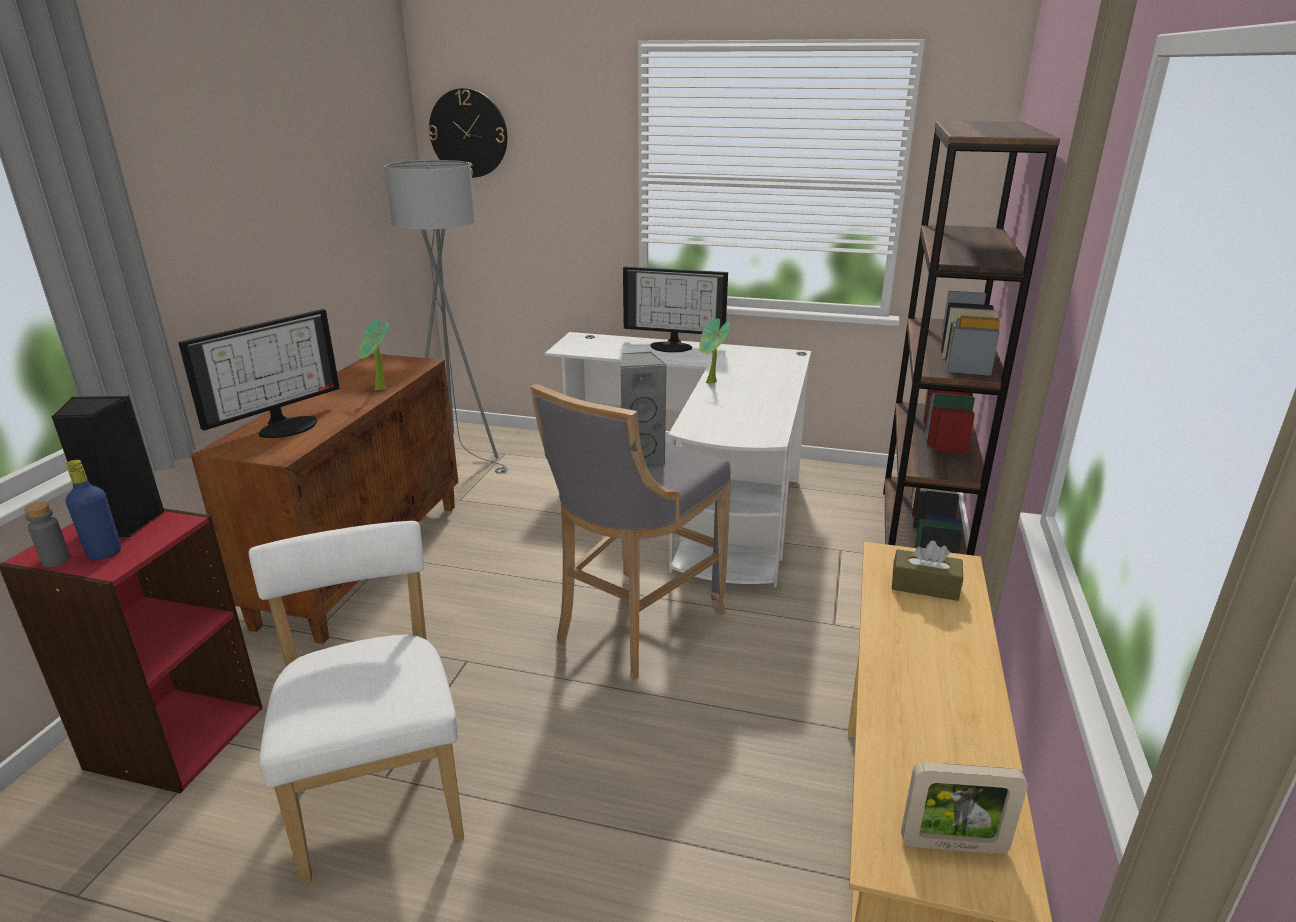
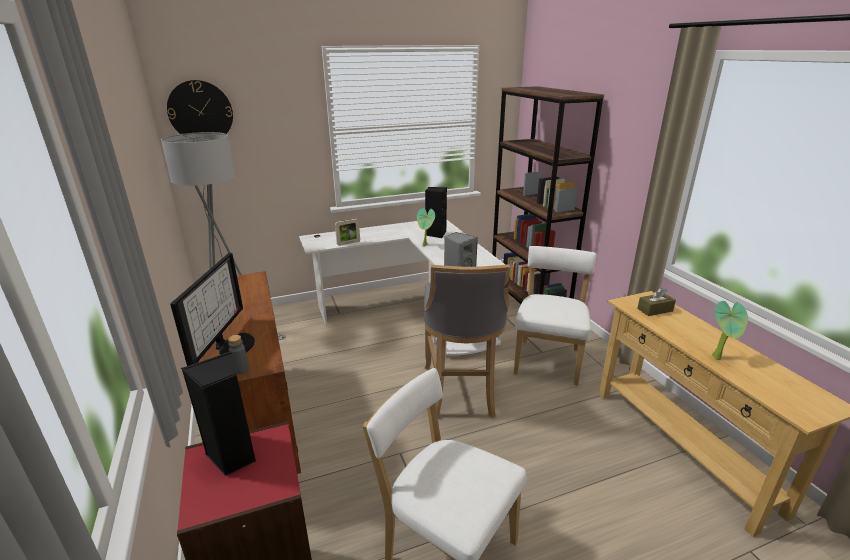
camera: 35 degrees left, 0 degrees up
(56, 561) = (226, 505): grey bottle -> grey bottle (241, 370)
(104, 553) = (256, 481): blue bottle -> none
(379, 390) = (257, 302): potted plant -> potted plant (719, 358)
(672, 346) = (372, 230): monitor -> none
(755, 371) = (435, 234): none -> black speaker
(830, 639) = (548, 359): none -> white chair
(953, 845) = (808, 401): picture frame -> picture frame (348, 243)

